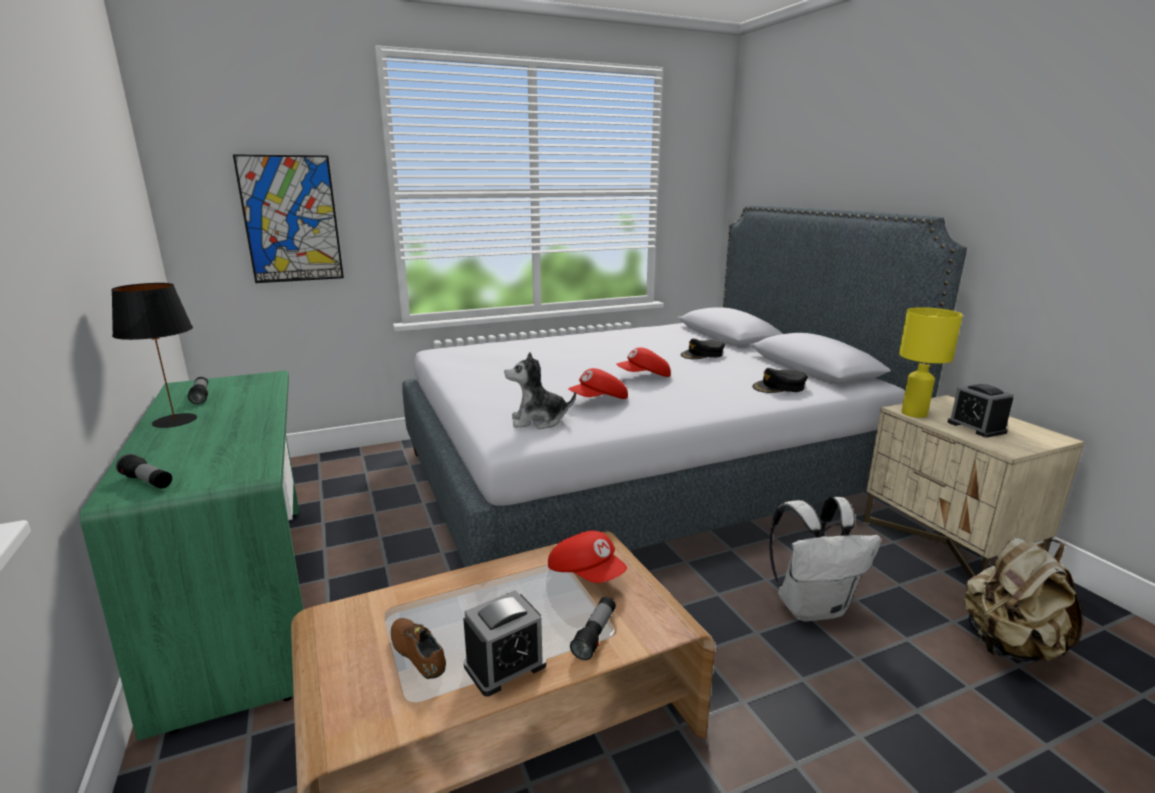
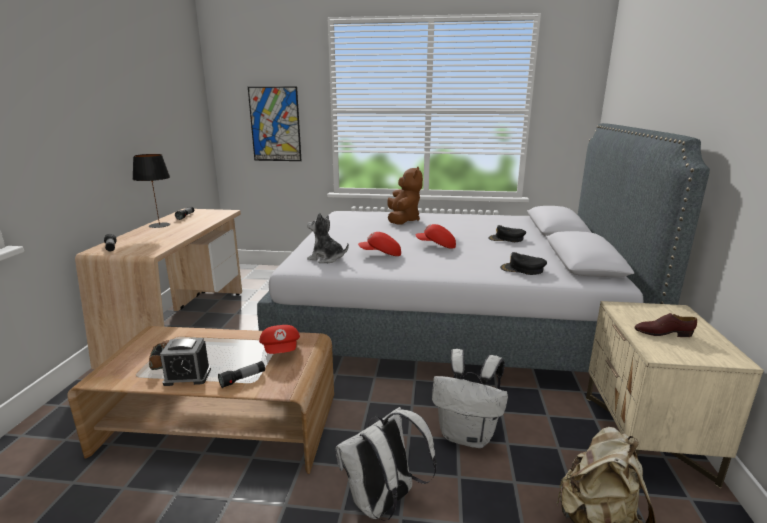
camera: 30 degrees right, 0 degrees up
(247, 596) = (183, 325): green desk -> beige desk
(546, 350) = (403, 220): none -> brown plush toy
(826, 729) = (383, 503): none -> white backpack
(915, 413) = (622, 311): yellow table lamp -> none
(976, 427) = (663, 333): alarm clock -> brown shoe

